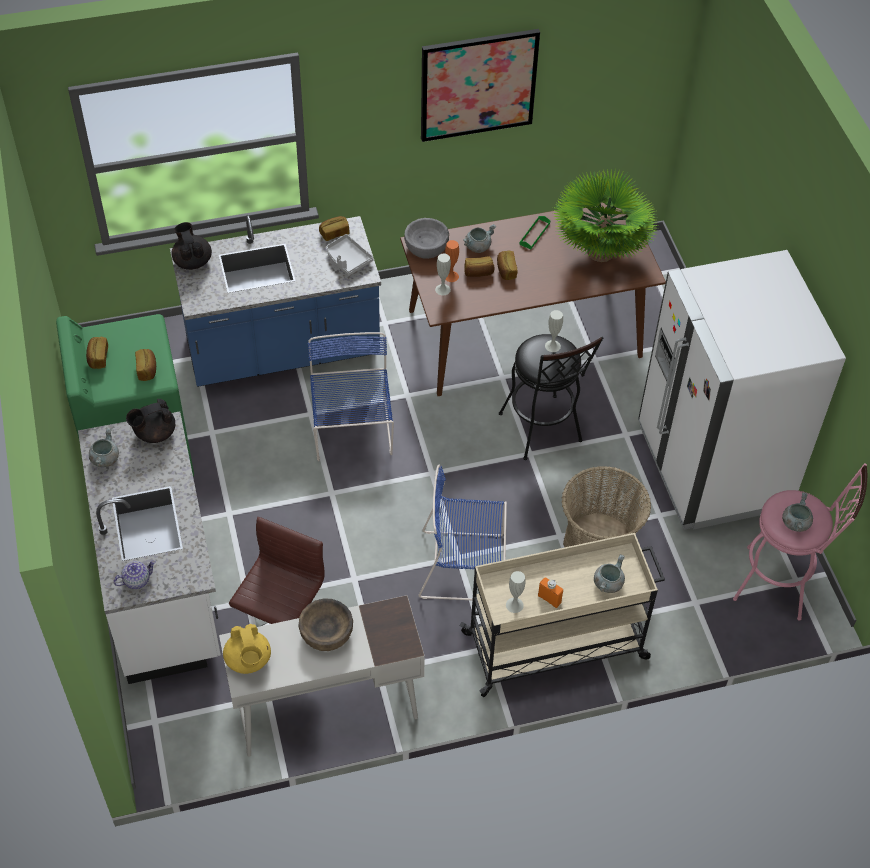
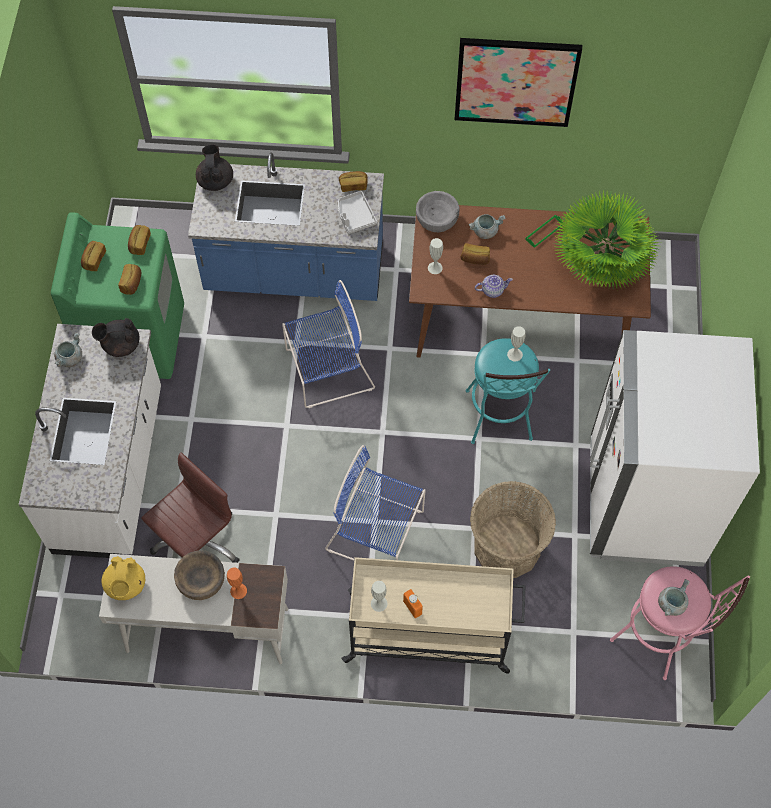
camera: 20 degrees right, 10 degrees up
(137, 580) = (55, 483): teapot -> teapot (492, 290)
(352, 431) = (326, 370): blue chair -> blue chair turned 60 degrees clockwise
(451, 276) = (448, 256): orange vase -> orange vase (238, 591)
(506, 270) = (501, 264): bread -> bread (139, 244)
(543, 432) = (499, 421): black stool -> turquoise stool
(608, 583) = (472, 608): grey cooking pot -> none

